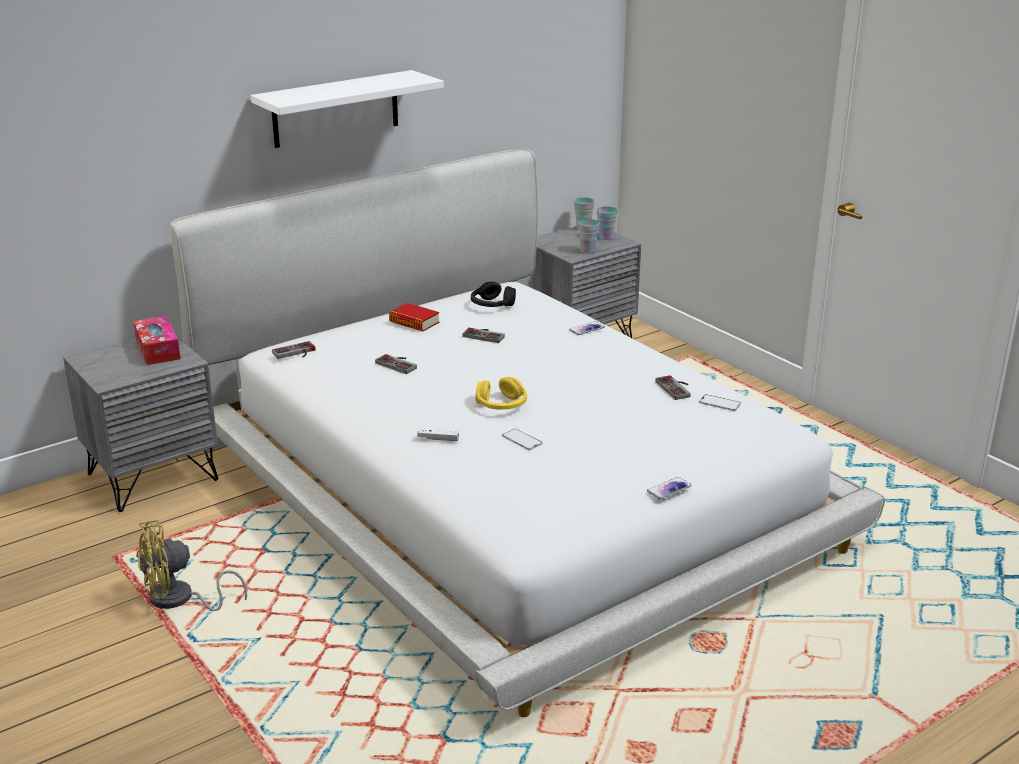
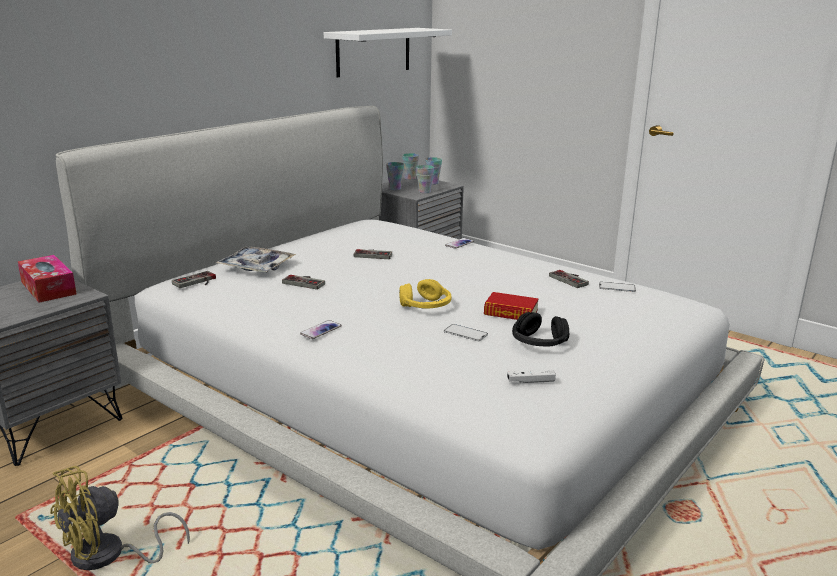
camera: 15 degrees left, 5 degrees down
(336, 109) = (211, 55): white shelf -> white shelf (373, 51)
(359, 340) = (256, 266): none -> tray
(414, 322) = (302, 250): book -> book (510, 312)
(438, 439) = (381, 341): white game controller -> white game controller (530, 381)
(492, 305) = (365, 233): black headphones -> black headphones (539, 342)
(556, 243) = (395, 188): none -> cup
(669, 489) = (634, 361): phone -> phone (321, 330)

